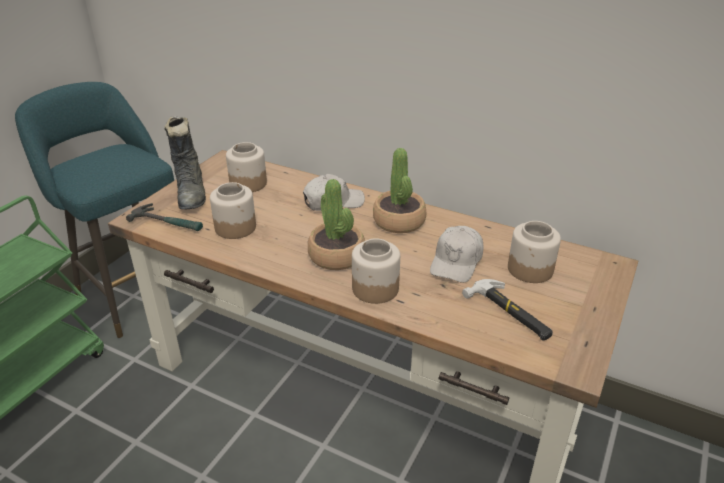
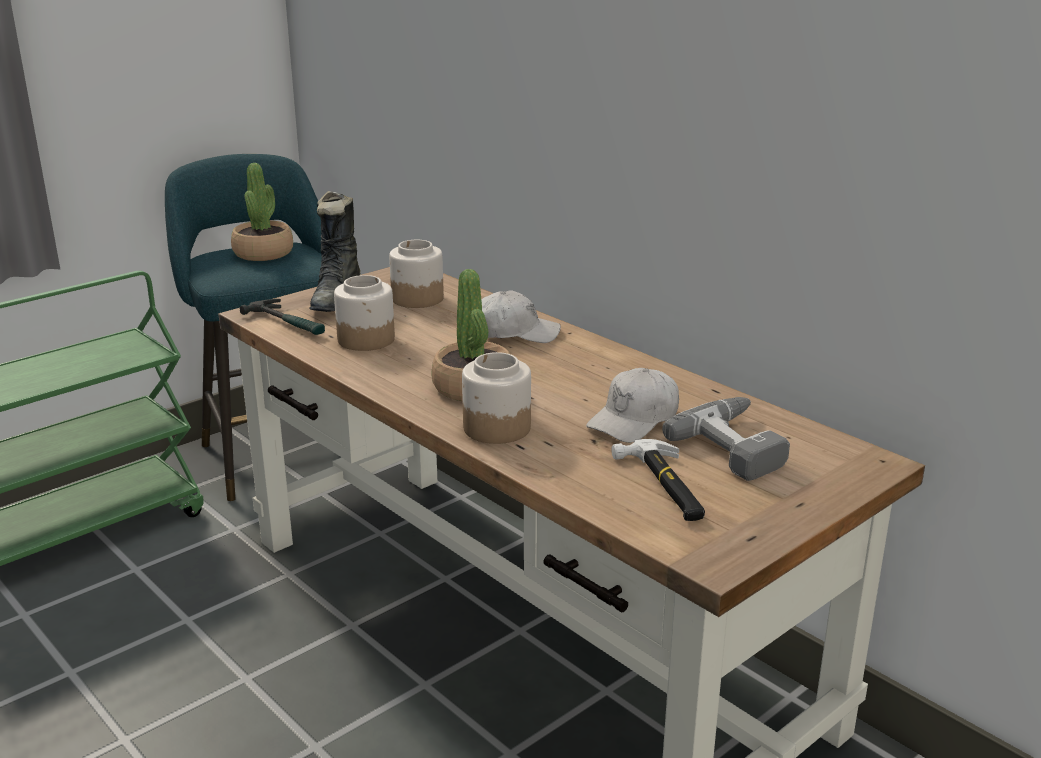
camera: 20 degrees right, 10 degrees down
(399, 221) = (589, 365): potted plant -> potted plant (263, 253)
(530, 269) = (739, 446): jar -> power drill

